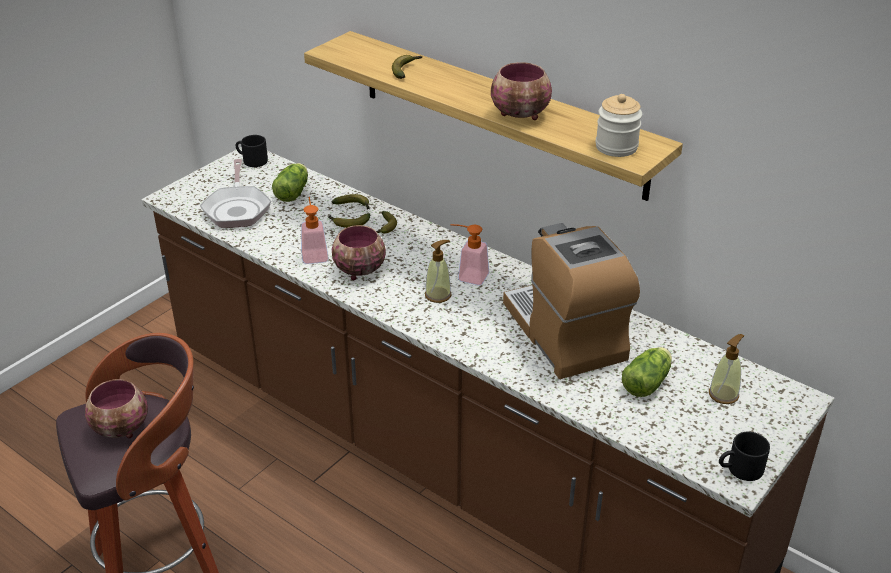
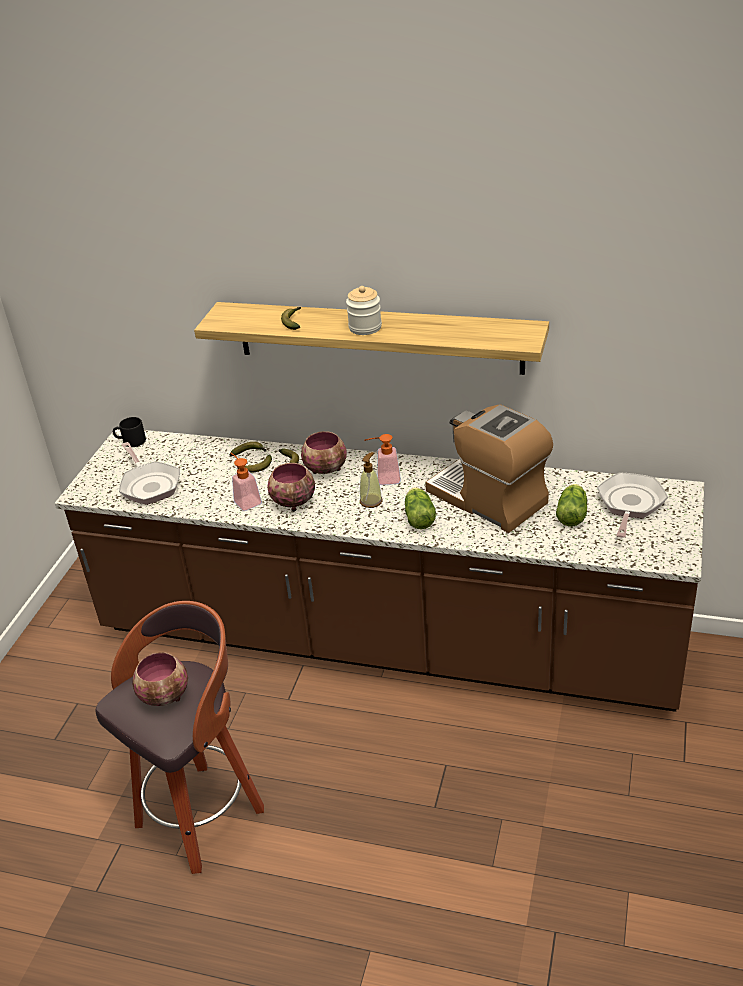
camera: 20 degrees left, 0 degrees up
(293, 191) = (188, 456): lettuce -> lettuce (419, 516)
(521, 115) = (415, 332): bowl -> bowl (327, 469)
(616, 147) = (505, 337): jar -> jar (365, 327)
(723, 394) = (630, 504): soap dispenser -> frying pan
(740, 469) = (675, 552): black mug -> none

